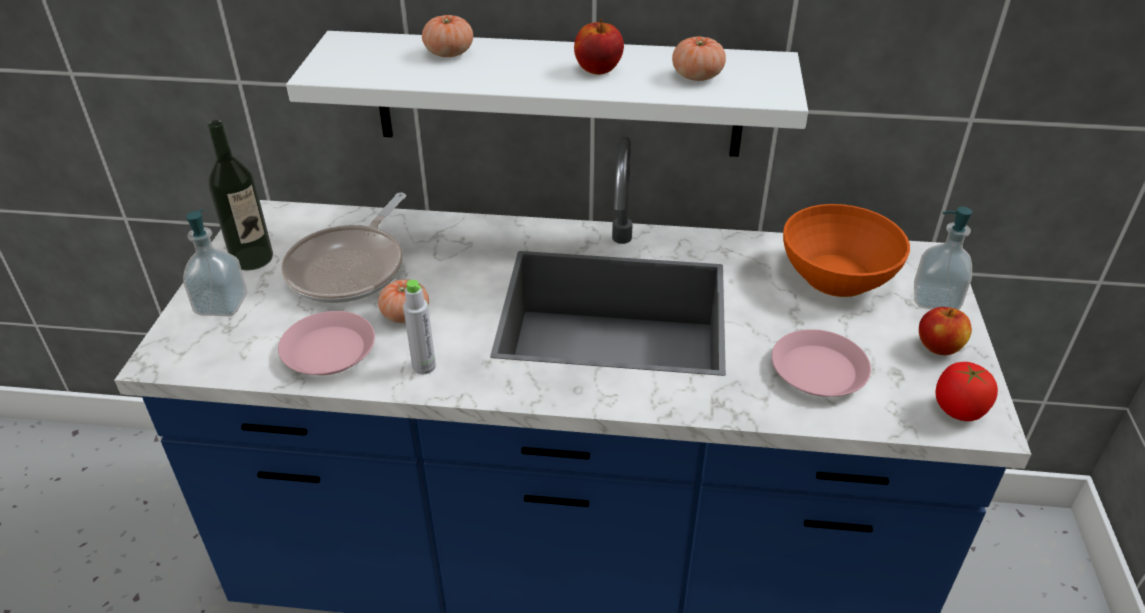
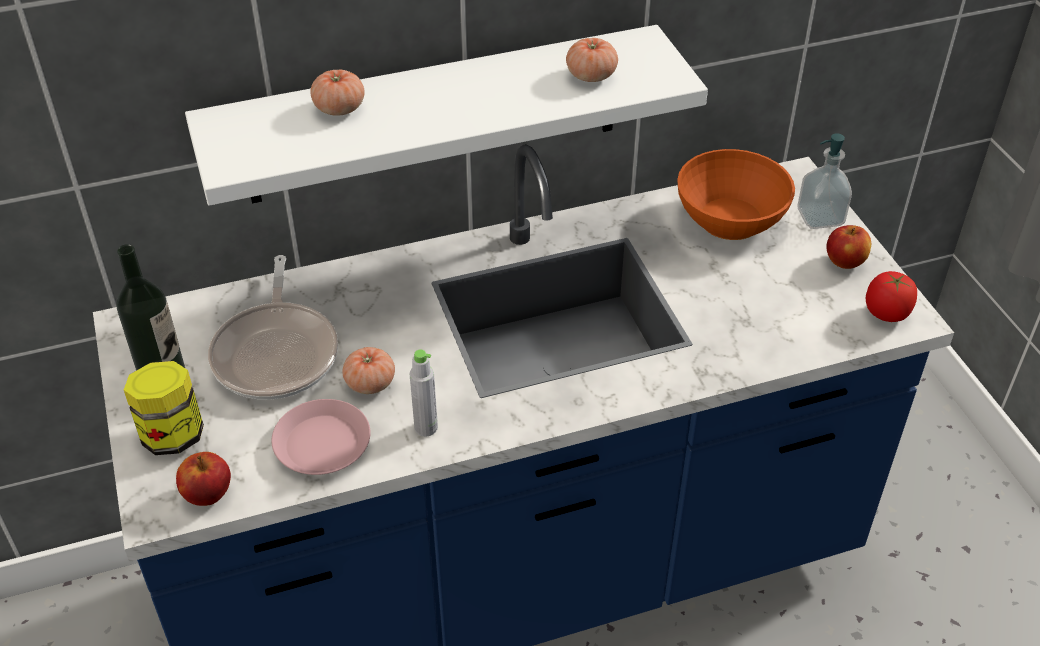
camera: 25 degrees left, 5 degrees up
(222, 305) = (172, 435): soap dispenser -> jar
(598, 70) = (497, 91): apple -> apple (207, 494)
(819, 371) = (764, 315): pink plate -> none

